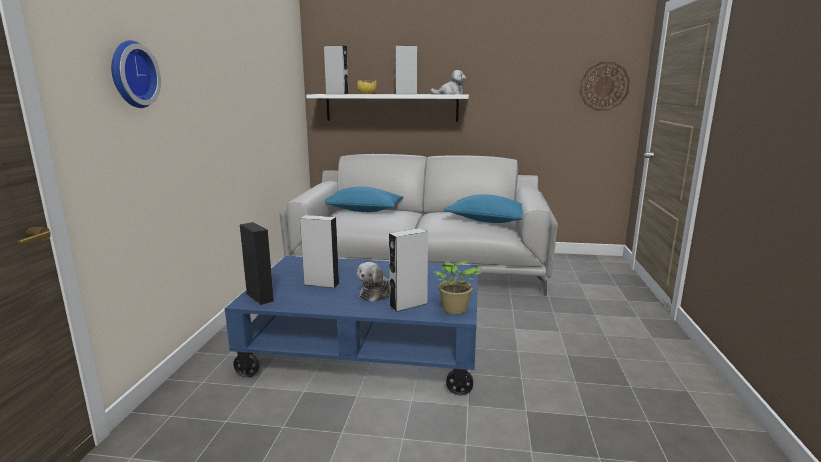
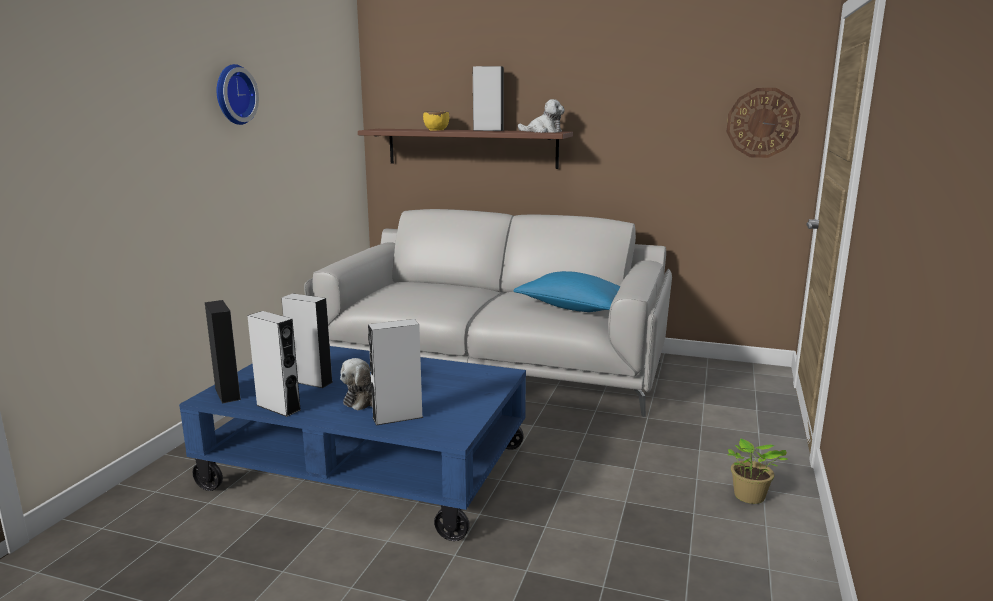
camera: 10 degrees right, 0 degrees up
(131, 74) = (74, 122): wall clock -> wall clock (233, 94)
(337, 94) = (398, 129): grey speaker -> grey speaker (278, 407)
(363, 210) = (420, 285): blue pillow -> none
(391, 107) = (471, 148): white shelf -> brown shelf
(454, 310) = (450, 429): potted plant -> potted plant (748, 497)

